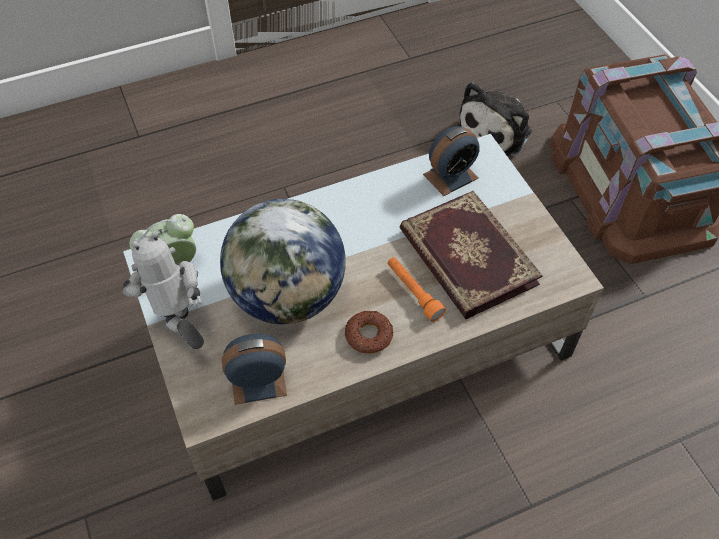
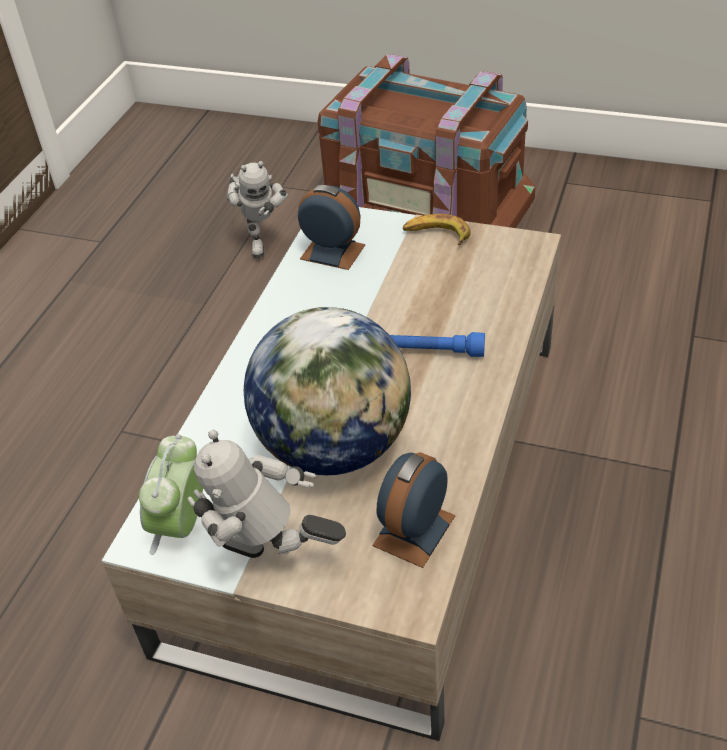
camera: 45 degrees left, 10 degrees down
(369, 335) = (449, 411): donut -> none
(413, 292) = (435, 352): orange flashlight -> blue flashlight
(450, 176) = (332, 252): alarm clock -> alarm clock turned 75 degrees counterclockwise
(466, 258) = (436, 295): book -> none
(496, 130) = (262, 240): plush toy -> toy robot
(525, 218) = (436, 235): none -> banana

